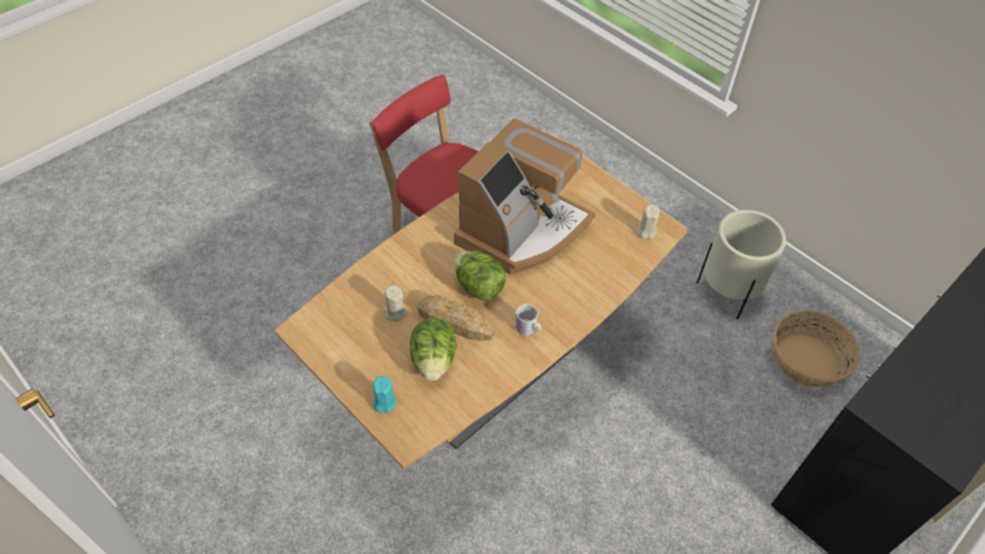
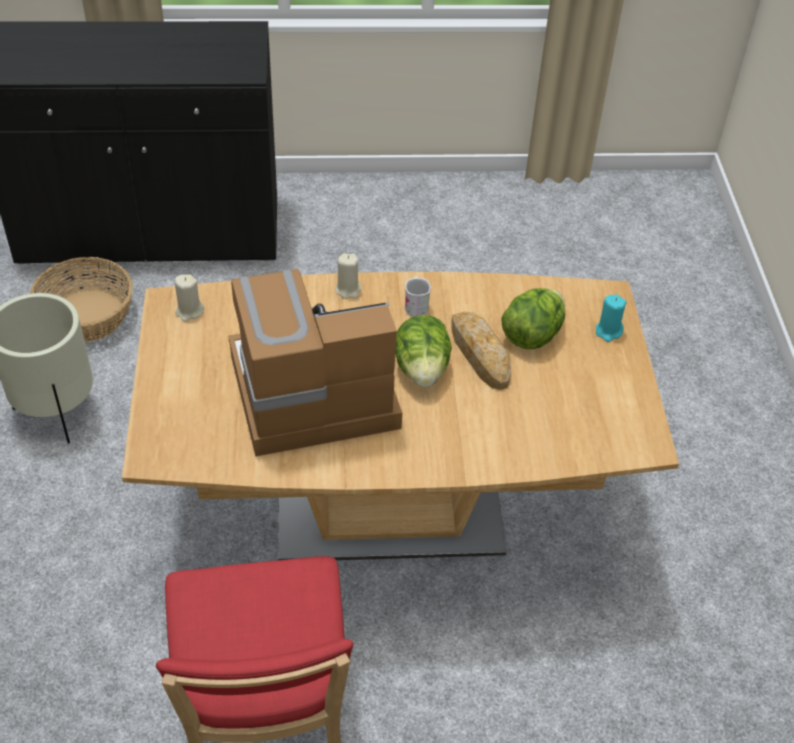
camera: 140 degrees left, 5 degrees down
(395, 312) = (532, 399): beige candle -> beige candle (348, 289)

